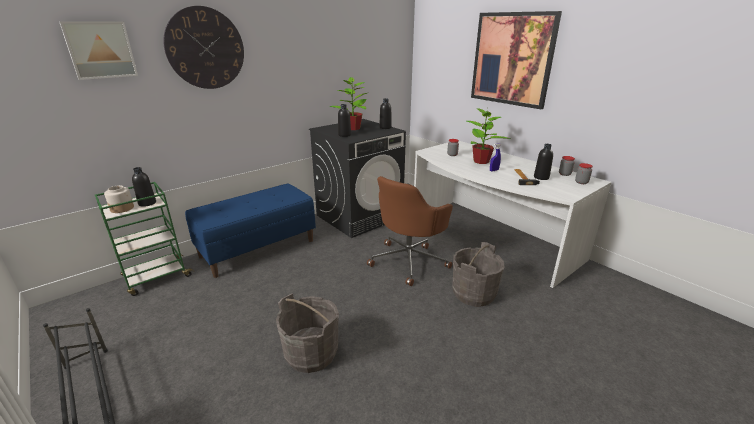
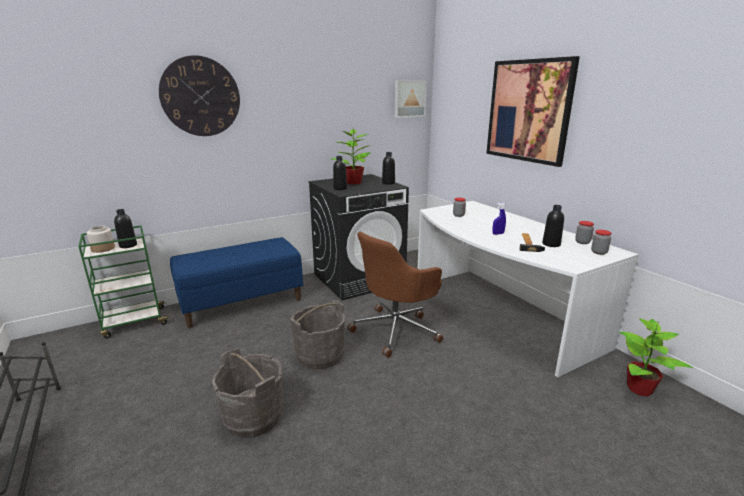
camera: 10 degrees right, 5 degrees down
(100, 50) = (97, 96): picture -> picture (409, 98)
(473, 293) = (457, 373): grey bucket -> grey bucket (320, 355)
(481, 161) = (488, 224): potted plant -> potted plant (640, 389)

